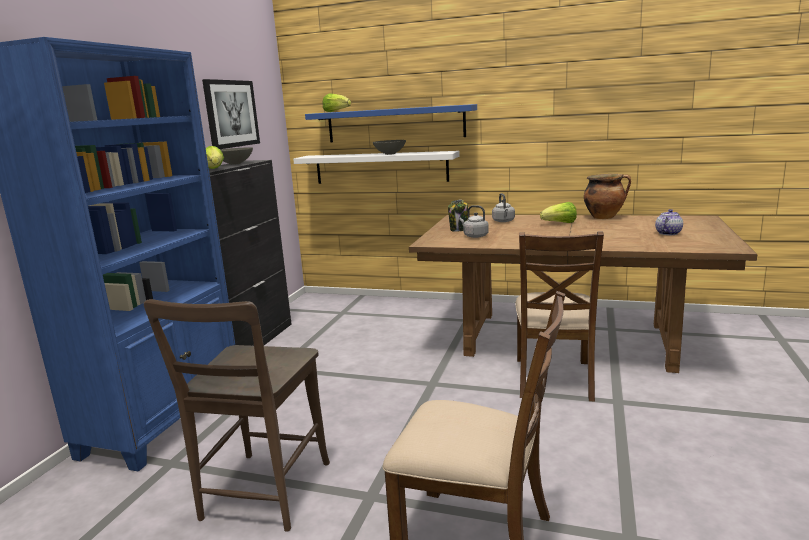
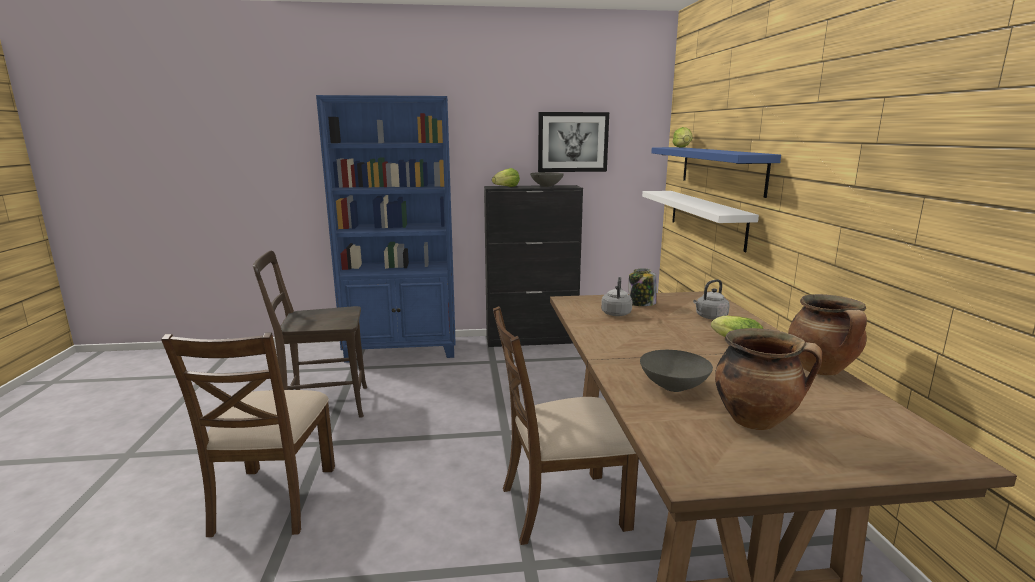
camera: 65 degrees right, 0 degrees up
(389, 154) = (697, 203): grey bowl -> grey bowl (673, 386)
(668, 233) = (756, 420): teapot -> cooking pot

